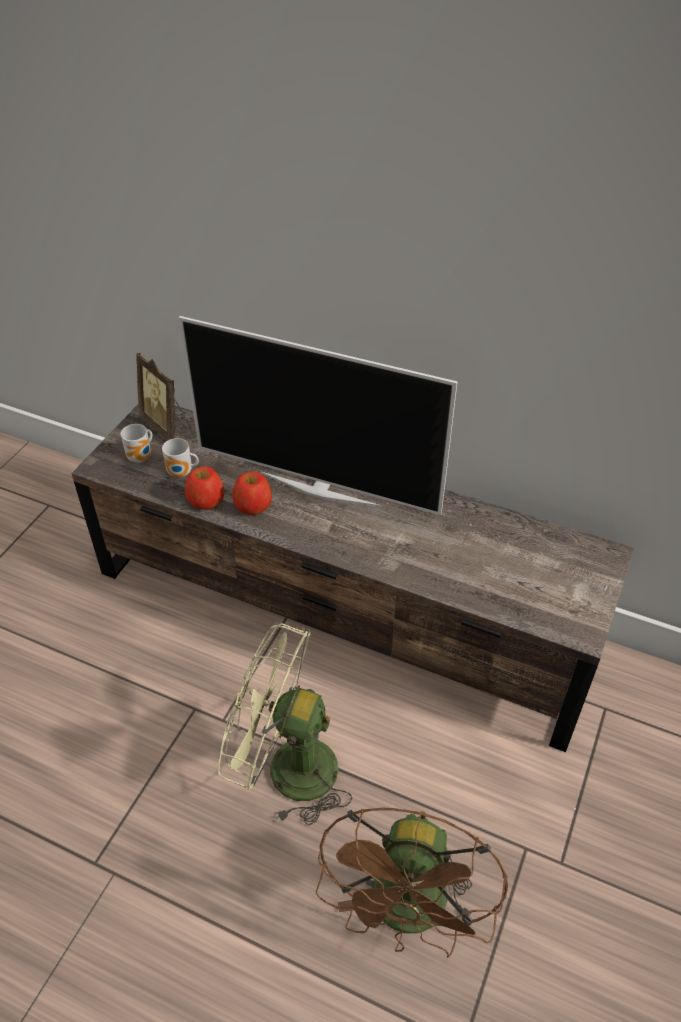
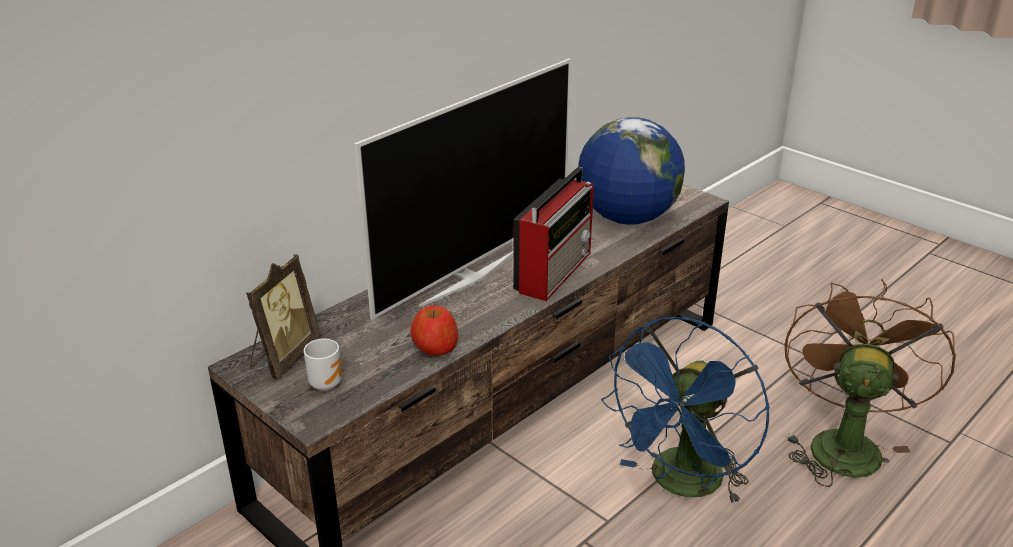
camera: 70 degrees left, 15 degrees down
(167, 425) = (284, 356): picture frame -> picture frame turned 45 degrees counterclockwise
(181, 474) = (380, 358): mug -> none
(253, 504) = (464, 319): apple -> none
(287, 768) = (681, 485): green fan -> blue fan
(358, 542) = (555, 271): none -> radio
(409, 915) = (842, 443): brown fan -> brown fan turned 105 degrees counterclockwise
(495, 573) = (627, 218): none -> globe

